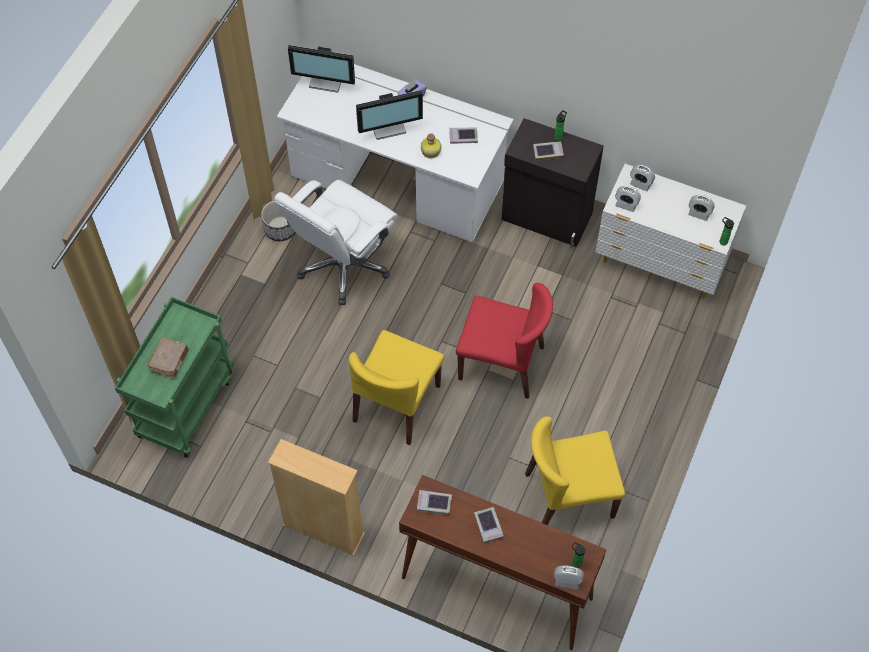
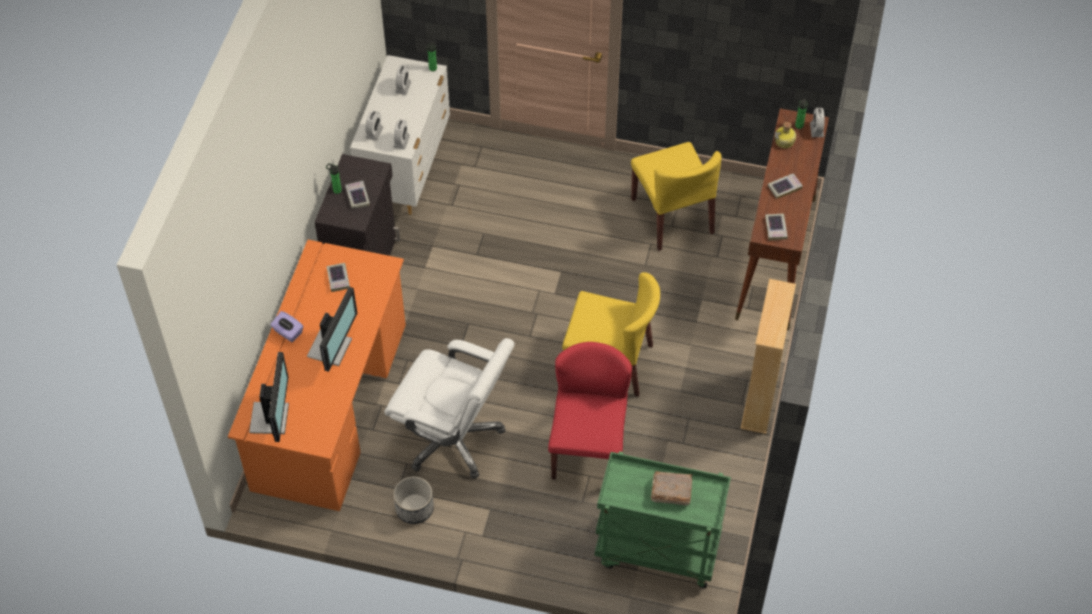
camera: 100 degrees left, 5 degrees down
(388, 126) = (331, 348): monitor -> monitor turned 45 degrees clockwise
(397, 179) = (329, 406): white desk -> orange desk
(430, 152) = (362, 305): bottle -> bottle (785, 142)
(502, 363) = (544, 282): red chair -> red chair (588, 448)

